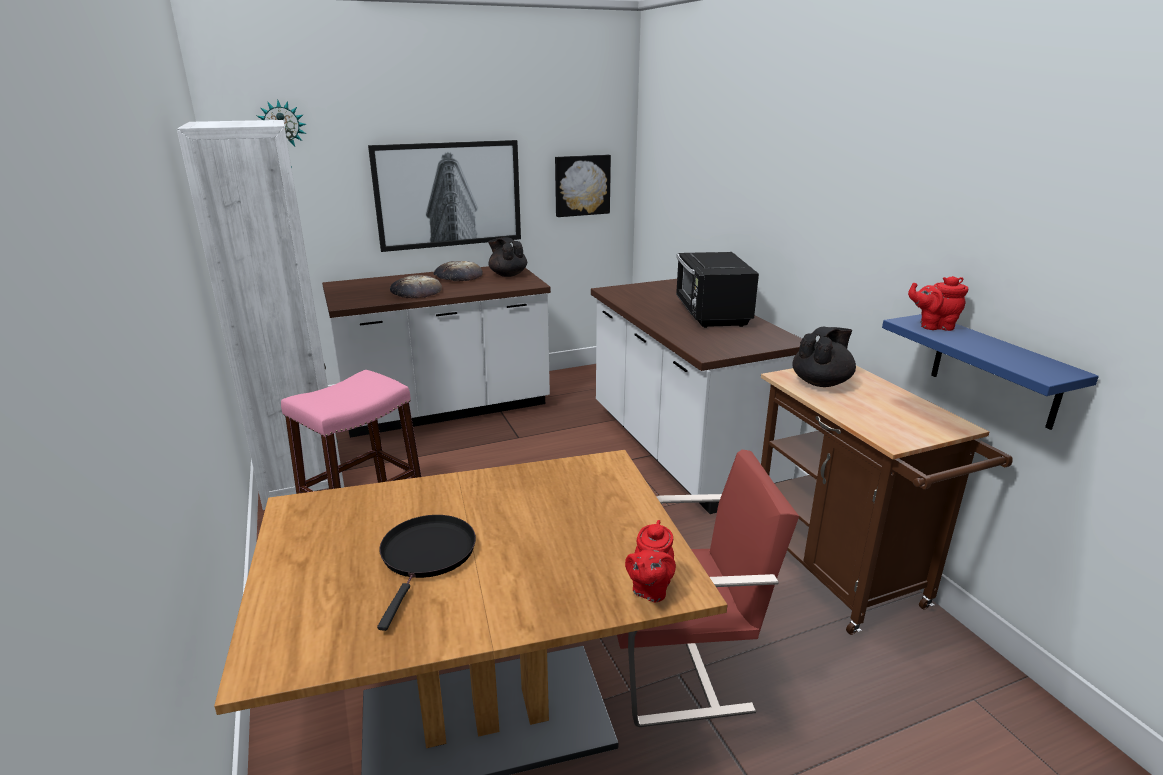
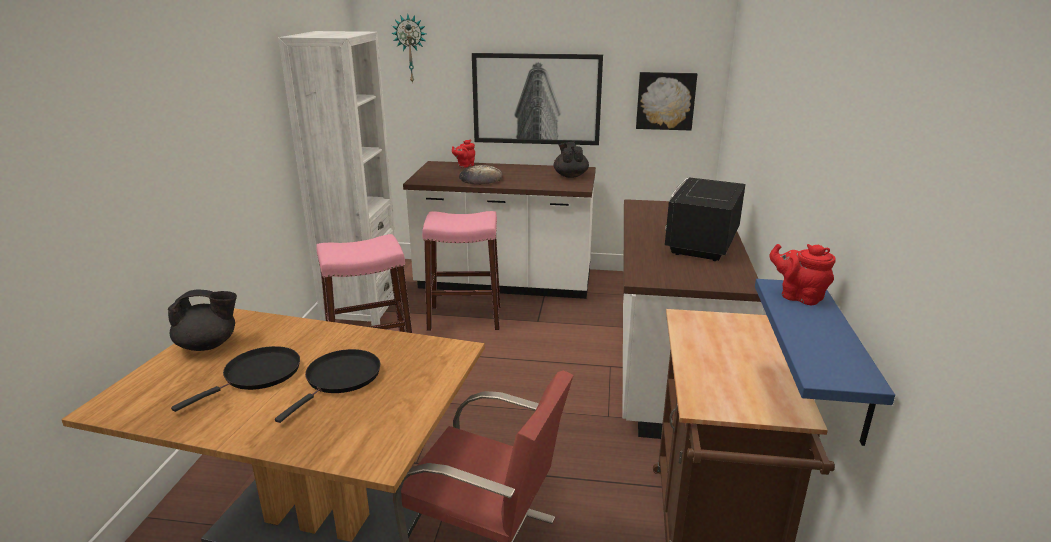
camera: 30 degrees right, 0 degrees up
(437, 454) = (465, 318): none -> pink stool
(458, 276) = (529, 171): bread -> none
(530, 528) = (340, 379): none -> black frying pan
(650, 589) = (356, 452): red teapot -> red teapot (464, 165)
(821, 382) = (713, 332): black teapot -> black teapot (208, 345)

